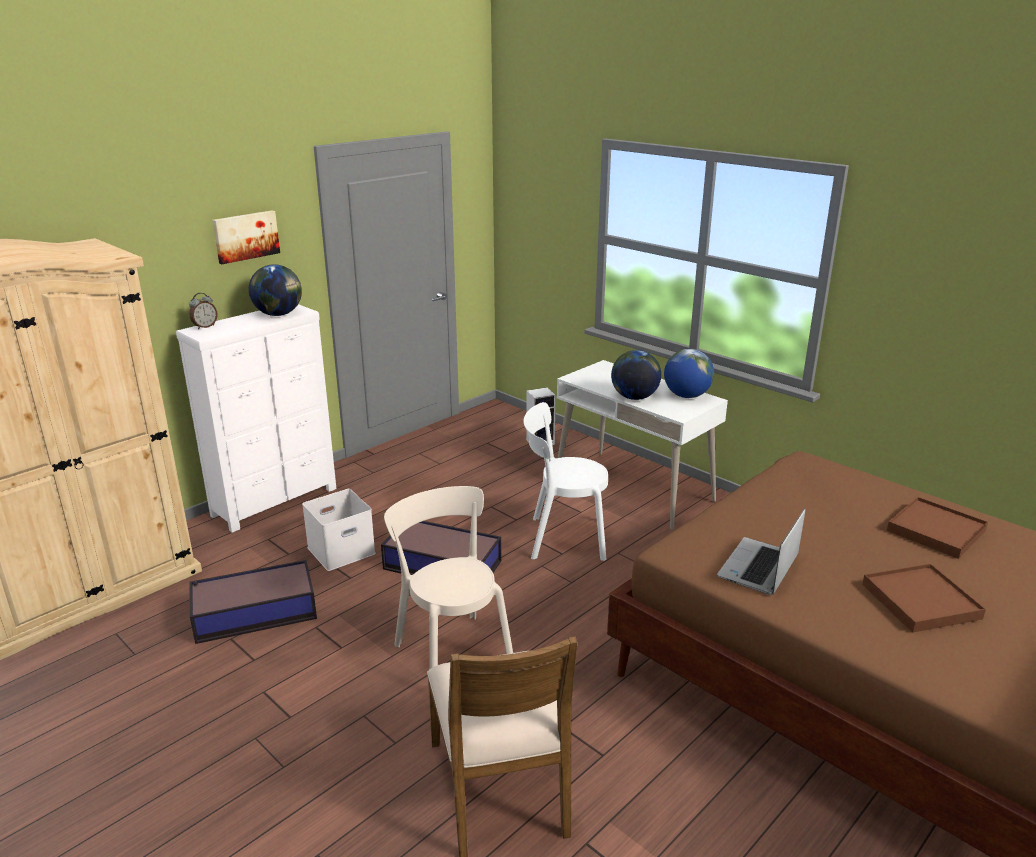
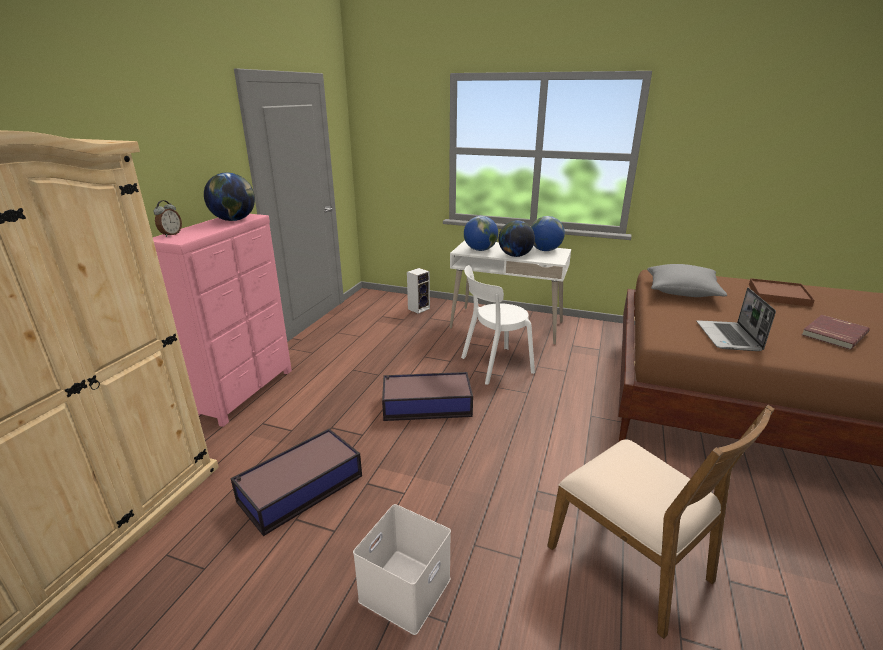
camera: 25 degrees left, 0 degrees up
(245, 236) = (190, 148): picture -> none
(276, 502) = (246, 392): white dresser -> pink dresser
(340, 551) = (336, 416): white storage box -> white storage box (405, 591)
(451, 650) = (492, 466): beige chair -> none
(600, 380) = (480, 250): none -> globe
(795, 494) = (682, 291): none -> grey pillow
(920, 601) = (832, 334): brown tray -> red book

